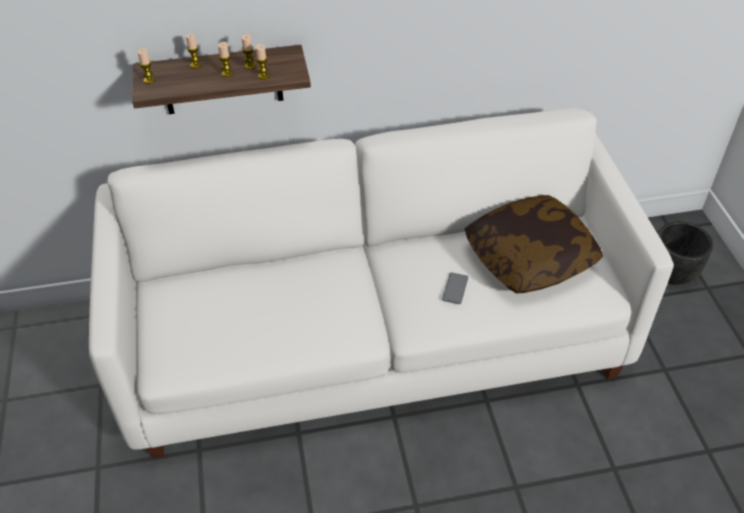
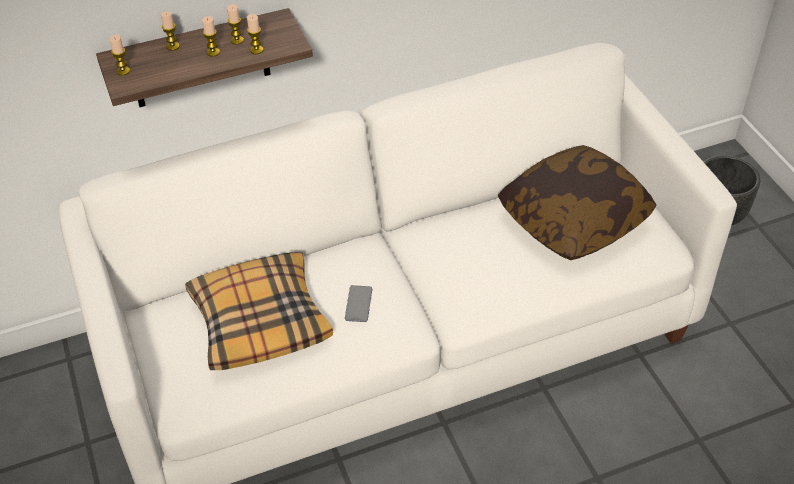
camera: 10 degrees left, 0 degrees up
(241, 306) = (260, 320): none -> pillow
(455, 289) = (500, 265): phone -> phone (358, 304)

